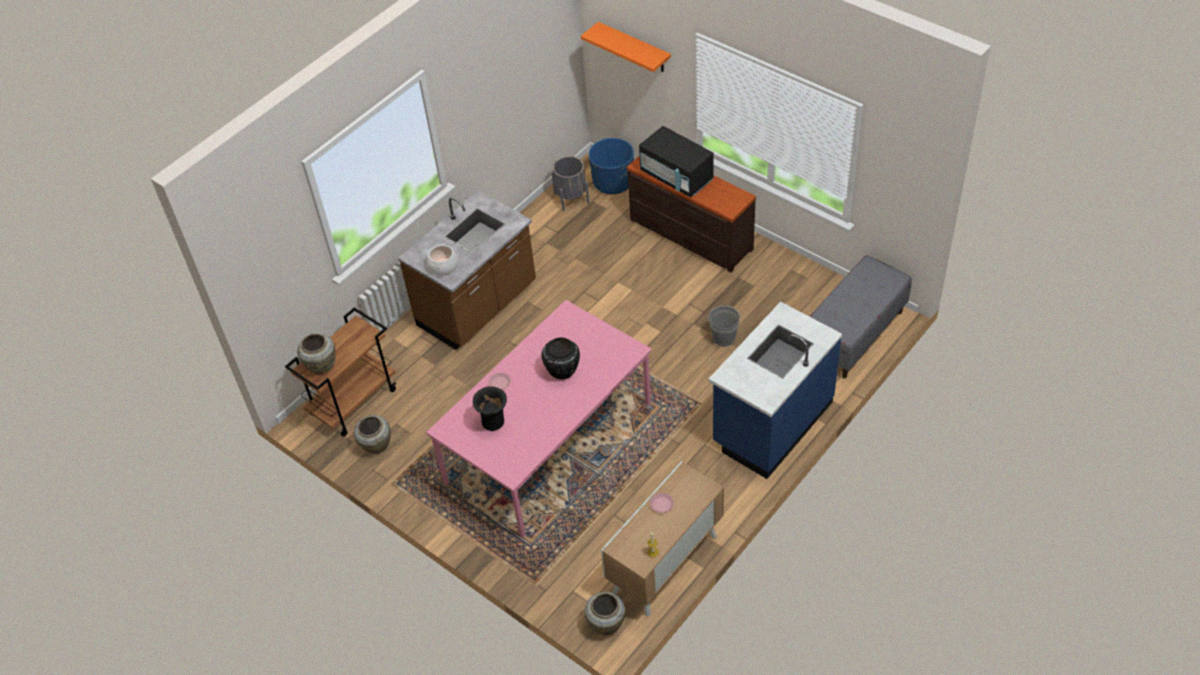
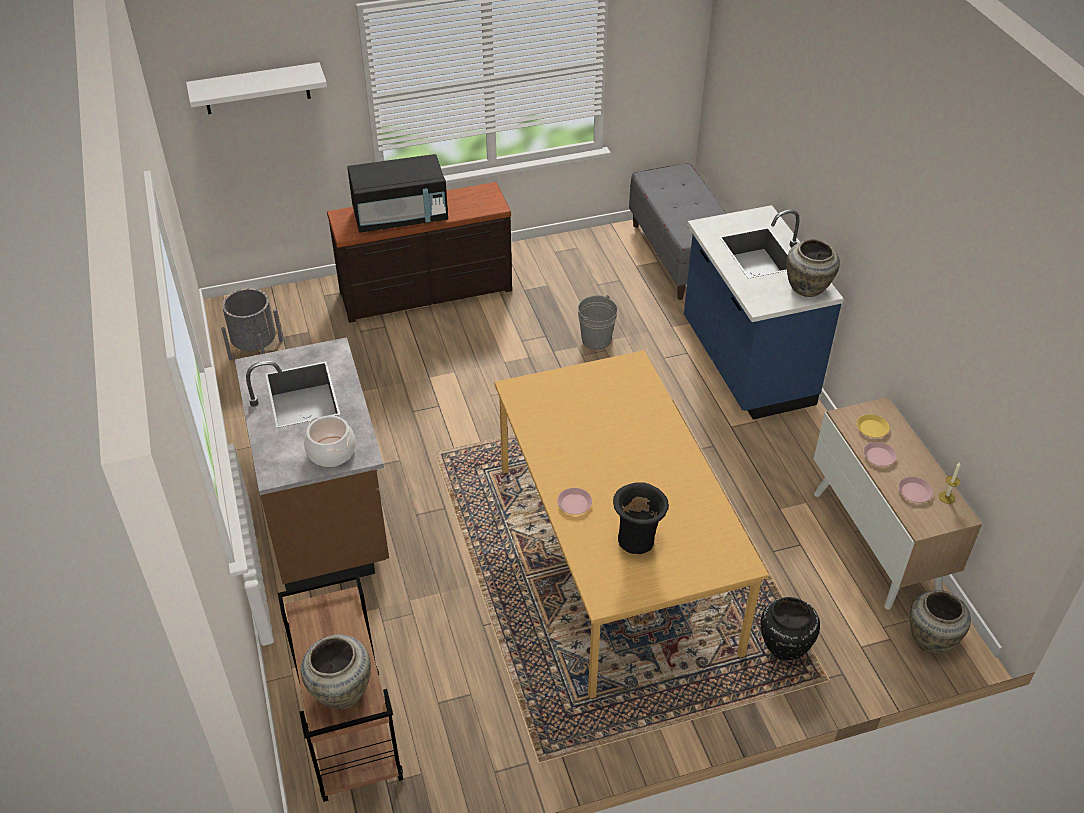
camera: 60 degrees left, 5 degrees down
(376, 446) = (455, 747): beige vase -> beige vase (807, 289)
(549, 444) = (616, 557): pink dining table -> orange dining table
(563, 370) = (608, 436): black vase -> black vase (784, 645)
(613, 182) = (277, 307): blue planter -> none
(634, 48) = (256, 88): orange shelf -> white shelf
(644, 534) = (914, 492): none -> pink plate
(685, 490) = (872, 428): none -> yellow plate

